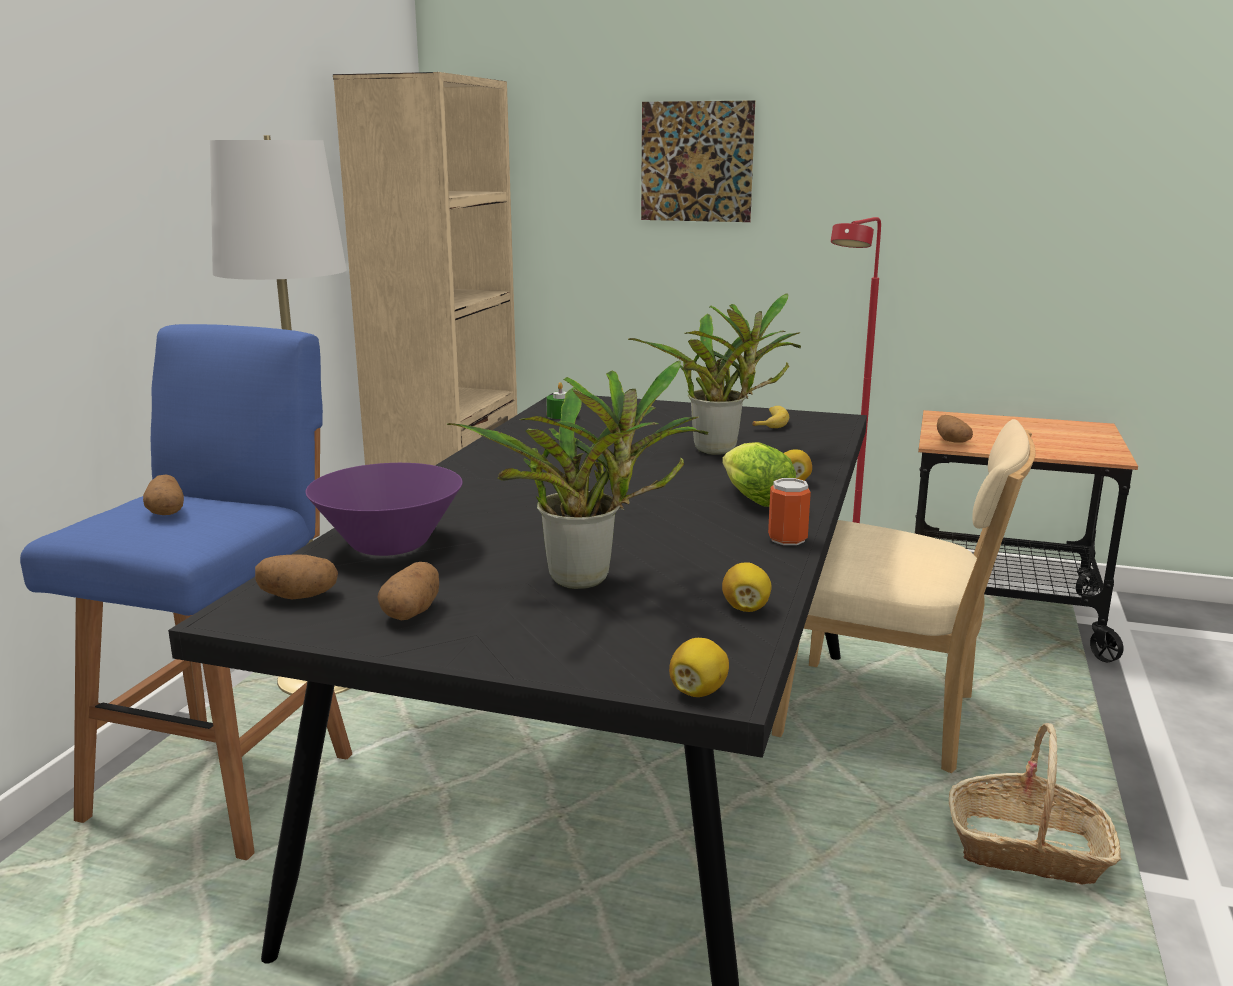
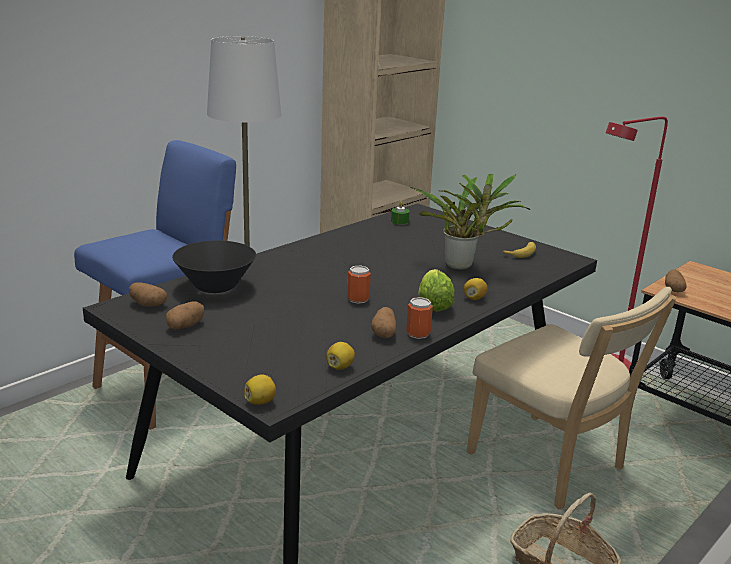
camera: 25 degrees right, 5 degrees up
(167, 512) = (145, 242): potato -> potato (384, 333)
(389, 544) = (215, 286): purple bowl -> black bowl
(589, 579) = (284, 330): potted plant -> none
(640, 515) = (358, 299): none -> can
(696, 162) = (563, 55): picture -> none

